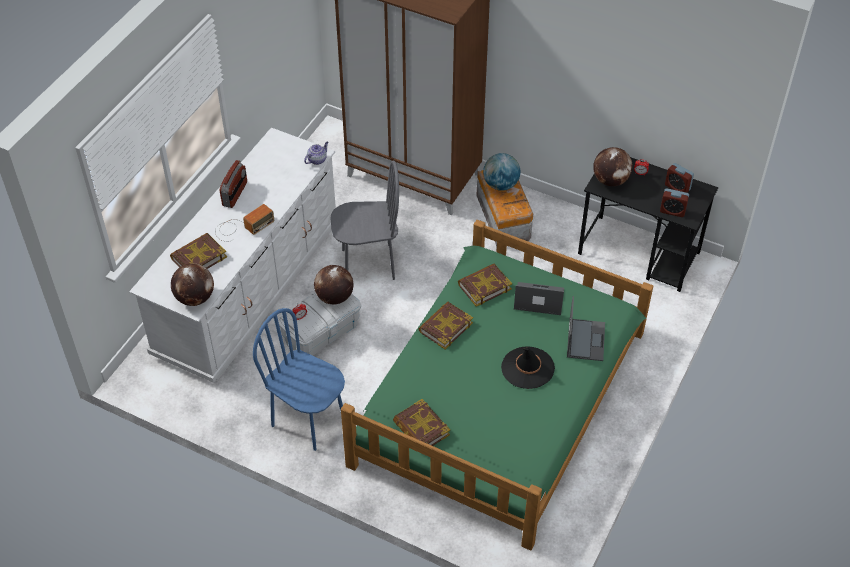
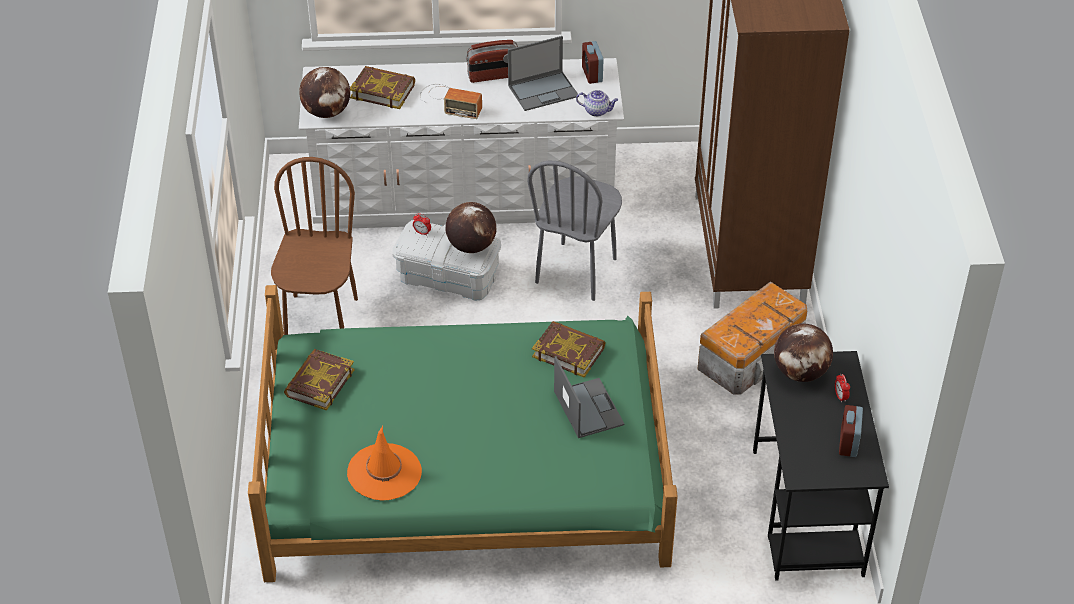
camera: 60 degrees right, 5 degrees down
(308, 420) = (320, 320): blue chair -> brown chair
(368, 264) = (576, 271): grey chair -> grey chair turned 60 degrees clockwise
(445, 327) = (480, 344): book -> none
(500, 184) = (764, 309): globe -> none
(526, 426) = (384, 472): none -> orange hat
(527, 368) = (472, 439): black hat -> none
(585, 339) = (557, 476): laptop -> laptop (544, 91)
(672, 211) = (799, 453): alarm clock -> alarm clock (592, 74)

